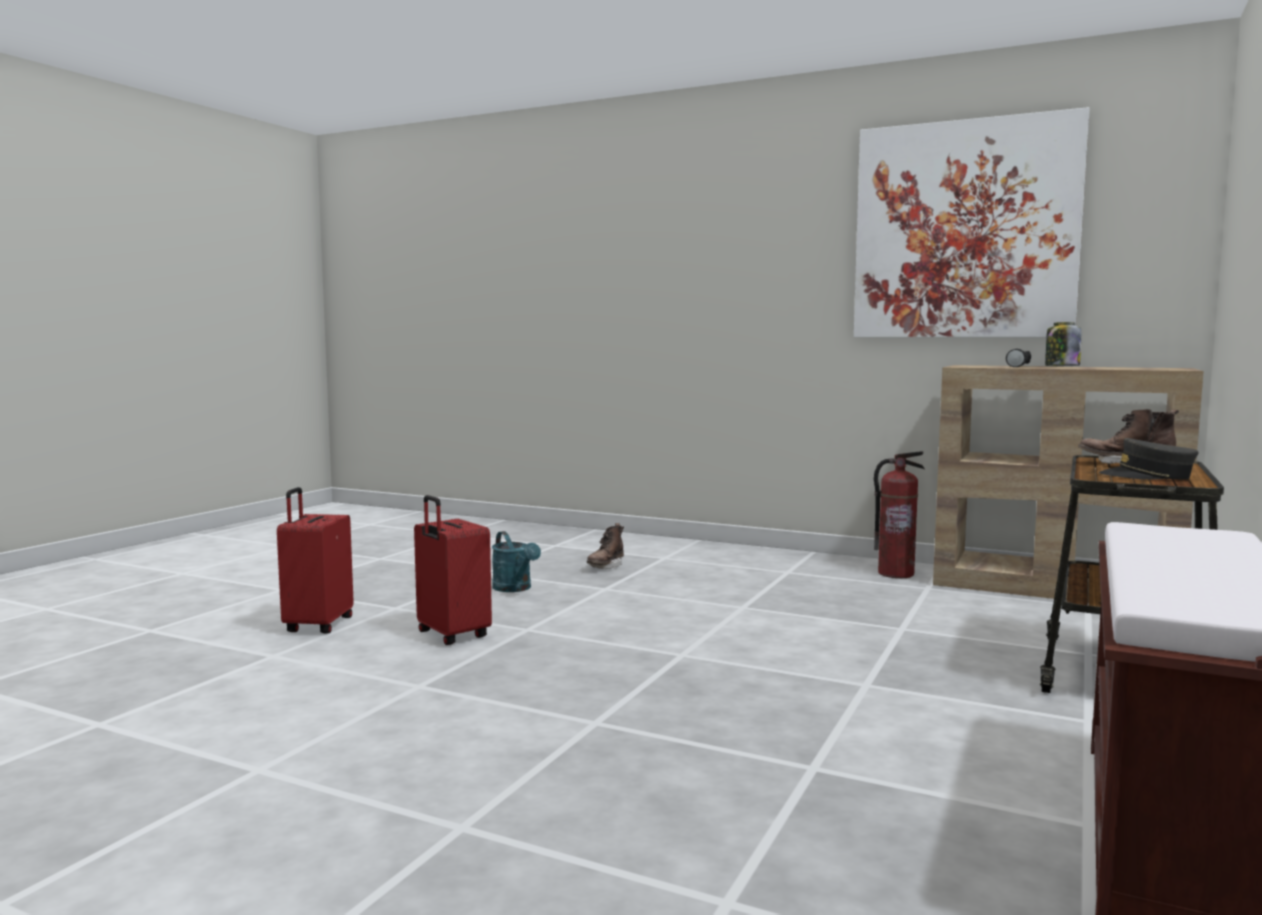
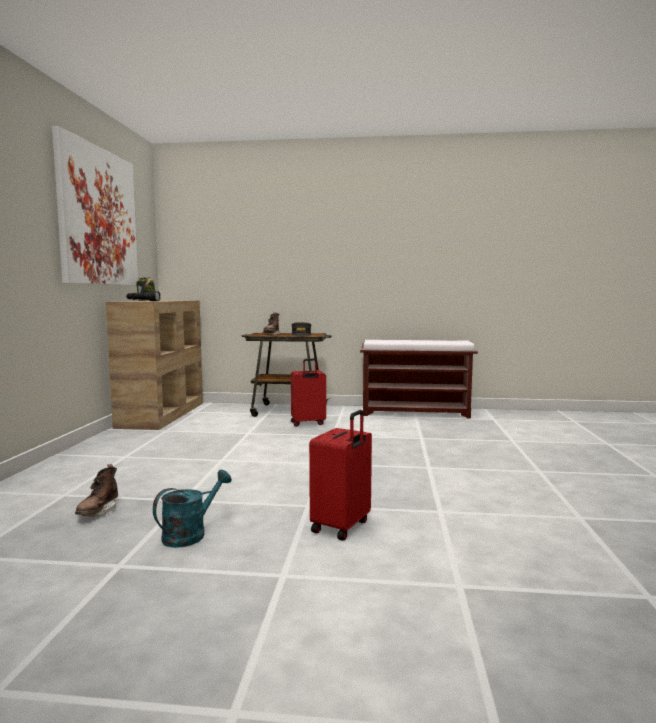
camera: 110 degrees left, 0 degrees up
(317, 625) = (367, 598): red suitcase -> red suitcase (308, 423)
(605, 567) = (98, 512): brown boot -> brown boot turned 90 degrees clockwise
(896, 574) = (131, 436): fire extinguisher -> none

